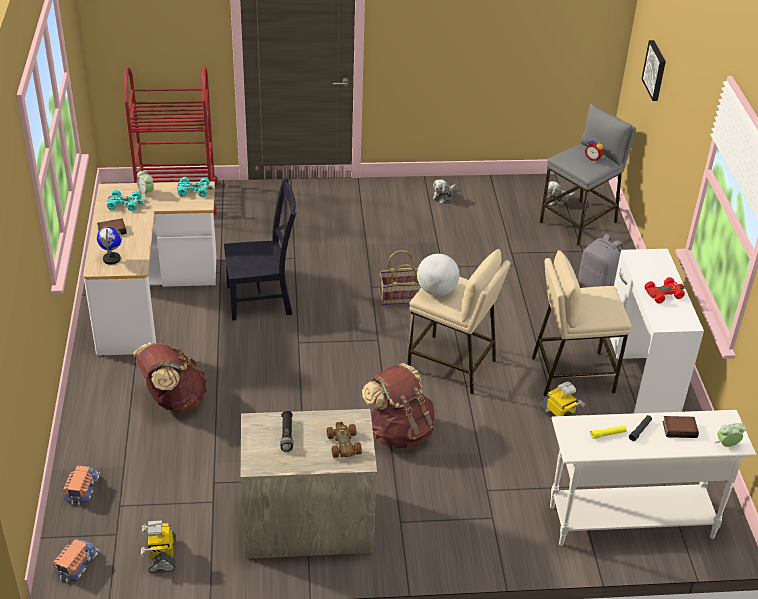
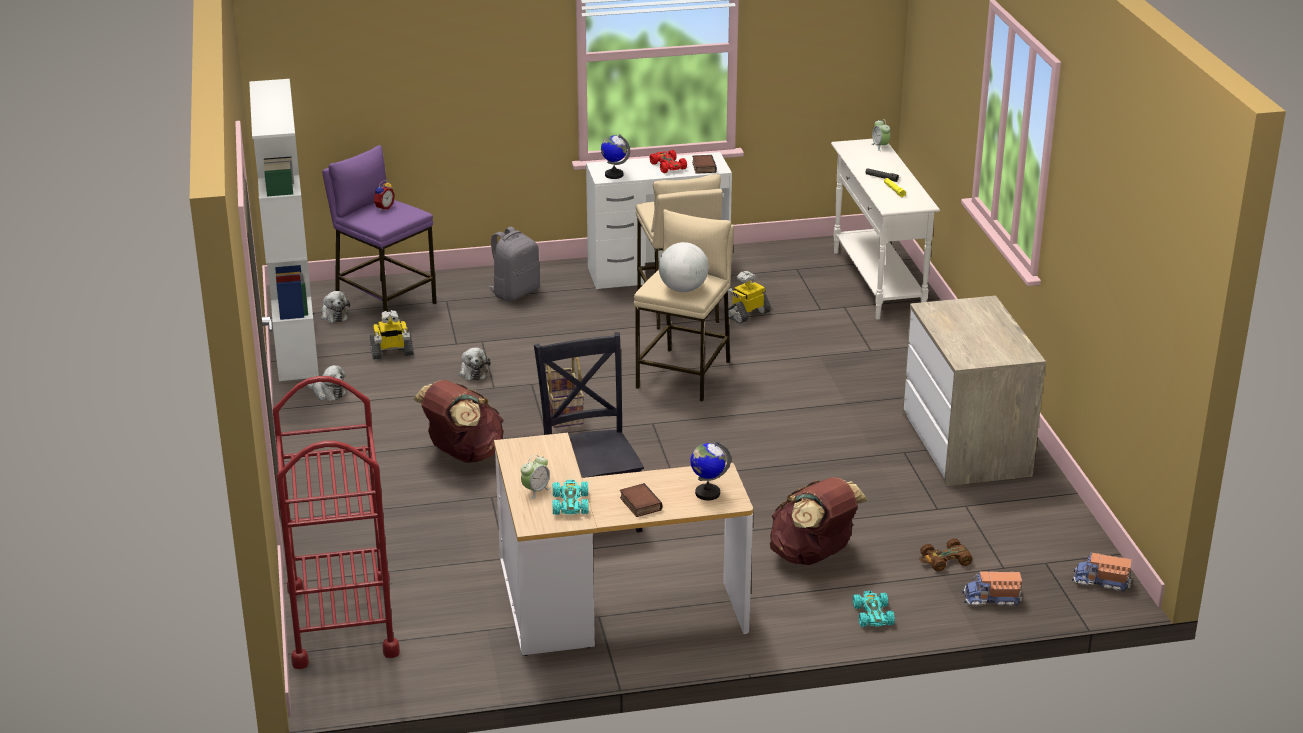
camera: 95 degrees left, 10 degrees down
(161, 555) = (1058, 528): toy robot -> toy robot (391, 353)
(194, 190) = (522, 452): turquoise toy car -> turquoise toy car (872, 614)
(287, 435) = (973, 342): black flashlight -> none
(343, 444) = (969, 313): brown toy car -> brown toy car (945, 560)
(399, 432) = (807, 401): brown backpack -> brown backpack (463, 455)
(466, 258) = (473, 372): none -> plush toy
(512, 184) = (295, 345): none -> white bookcase
(579, 222) = (385, 302): grey stool -> purple stool
(640, 261) = (614, 175): none -> globe
(655, 70) = (367, 70): picture -> none
(680, 429) = (870, 163): book -> book (703, 167)

